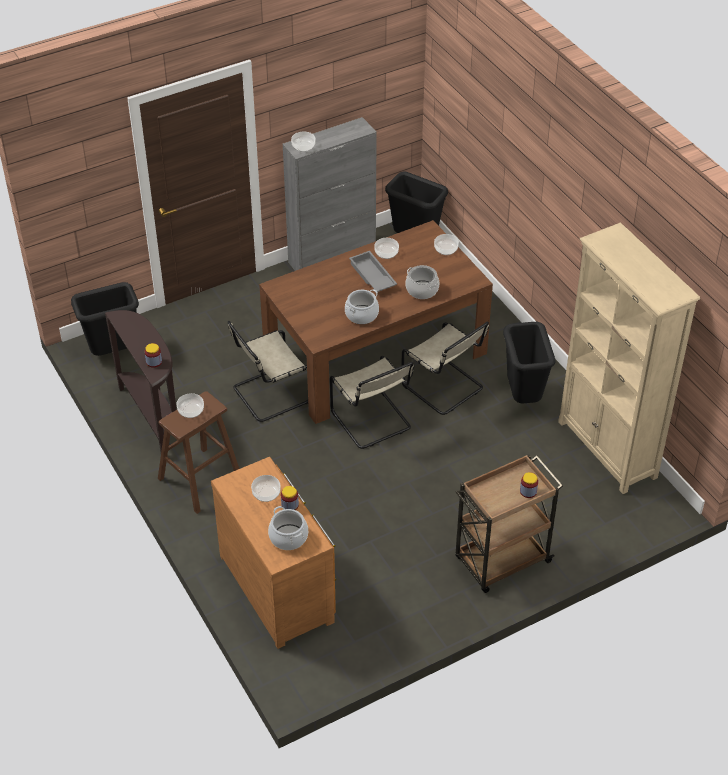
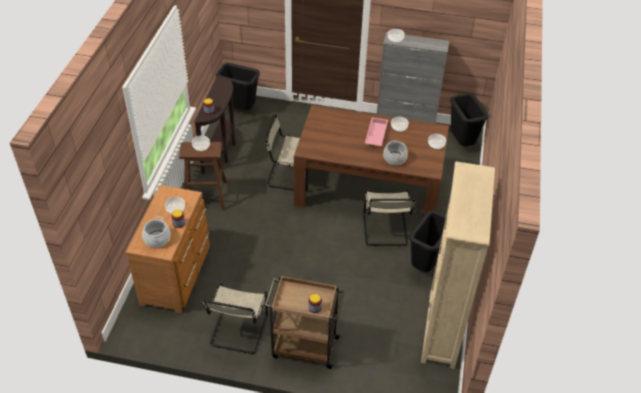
camera: 40 degrees right, 0 degrees up
(362, 315) = (344, 151): cooking pot -> none
(371, 276) = (375, 135): grey tray -> pink tray
(372, 422) = (324, 223): beige chair -> beige chair (238, 332)

